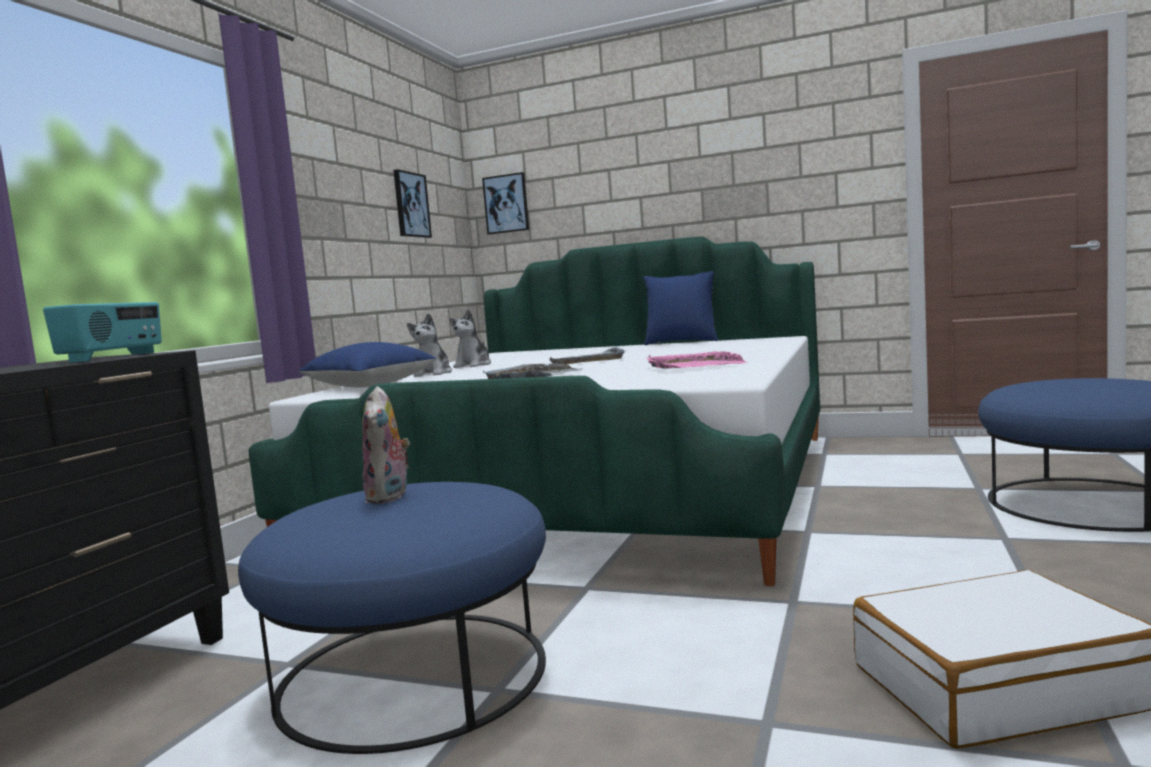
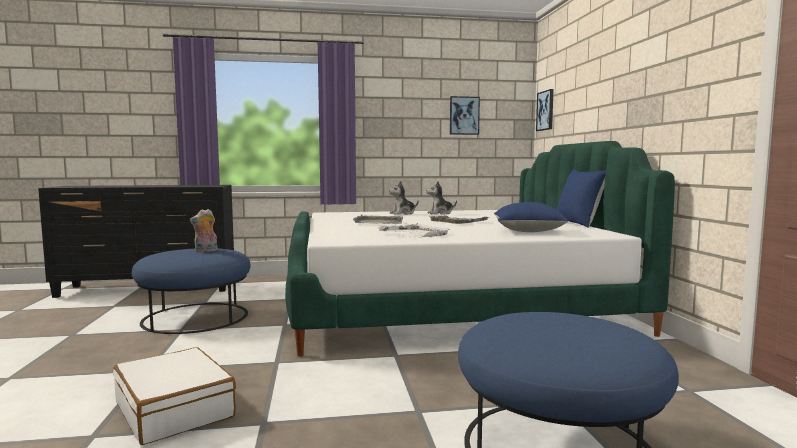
camera: 60 degrees right, 0 degrees up
(114, 357) = (204, 186): radio -> none
(370, 386) = (356, 213): blue pillow -> blue pillow (528, 231)
(694, 366) = (414, 234): pink tray -> white tray

